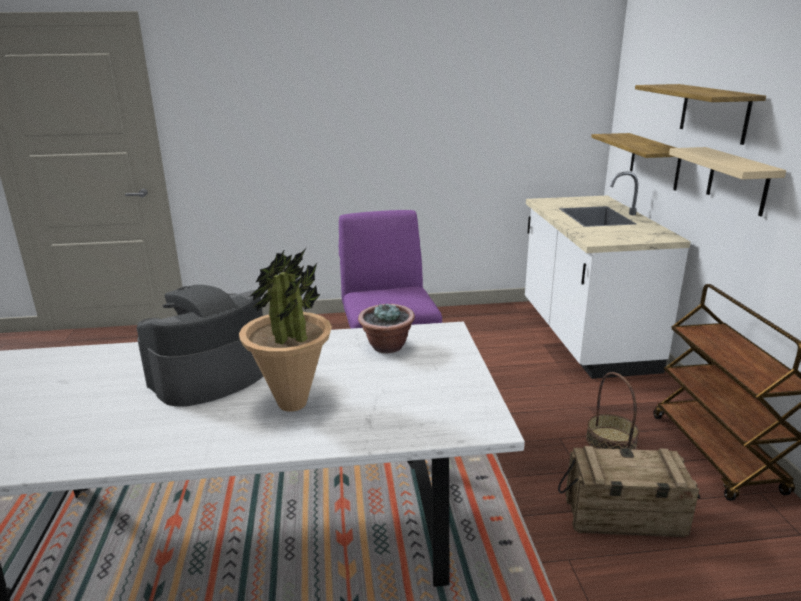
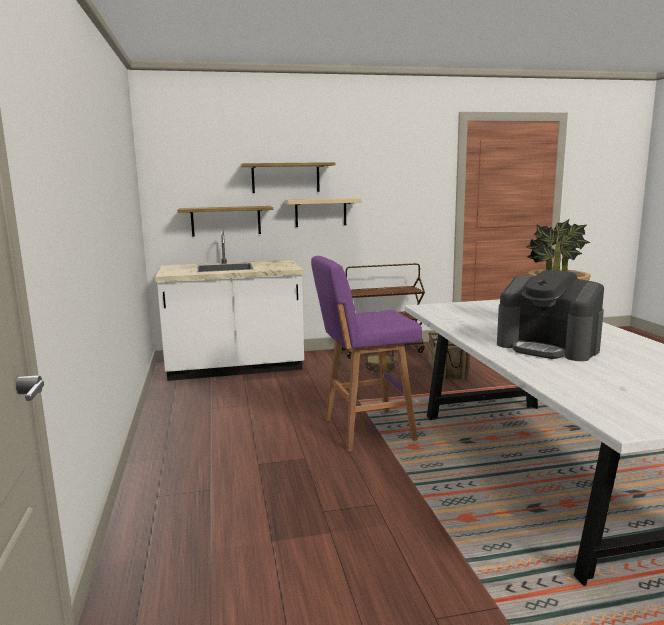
camera: 95 degrees left, 10 degrees down
(387, 347) = (458, 316): potted plant -> none

